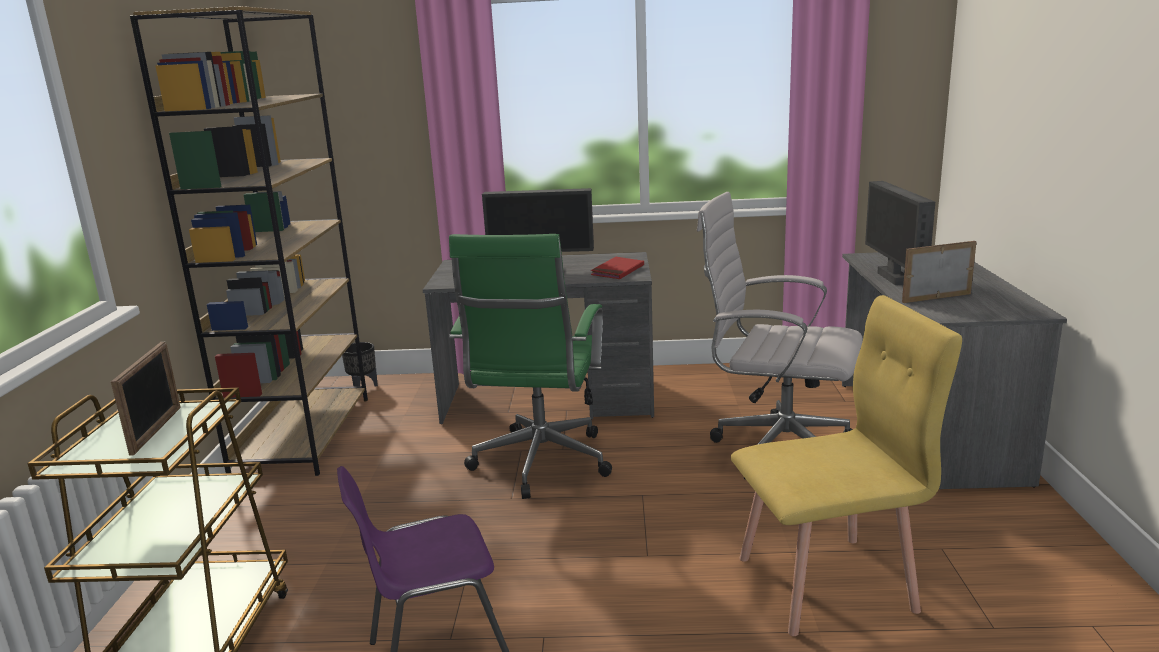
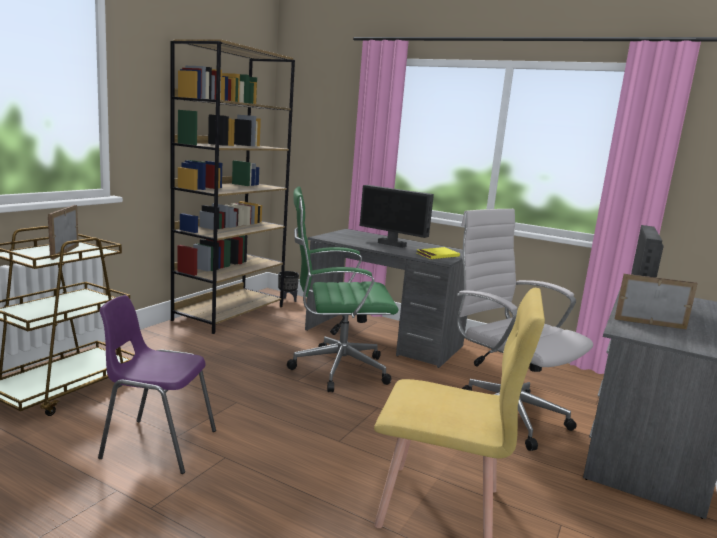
camera: 25 degrees right, 5 degrees down
(157, 430) = (64, 252): picture frame -> picture frame turned 150 degrees clockwise
(540, 465) = (335, 369): green office chair -> green office chair turned 45 degrees clockwise
(618, 271) = (437, 255): red book -> yellow book

